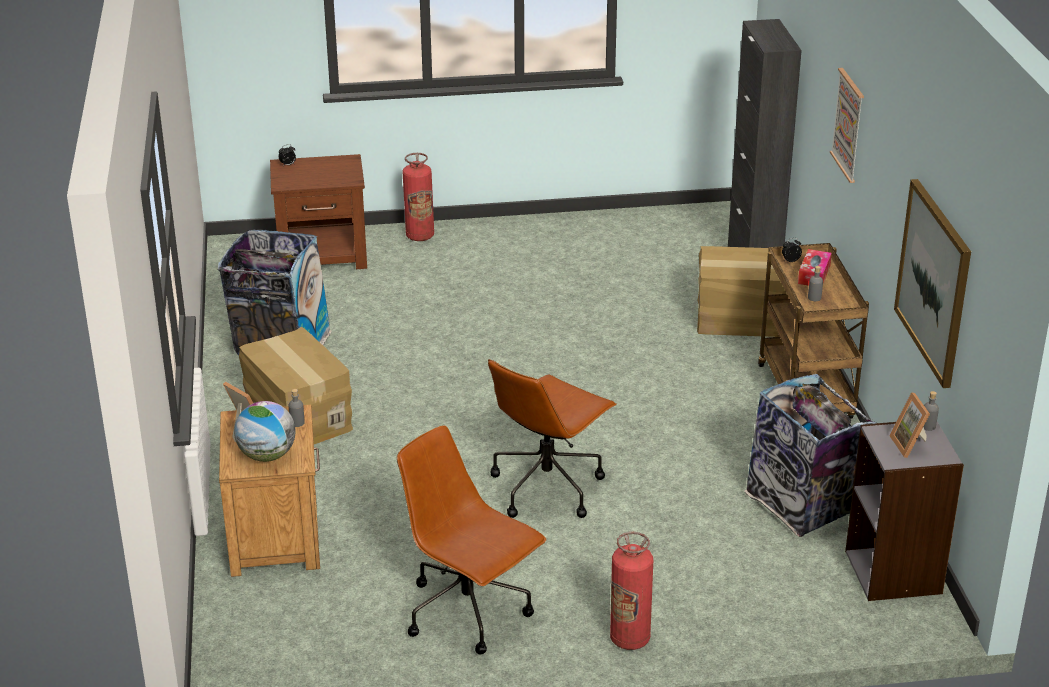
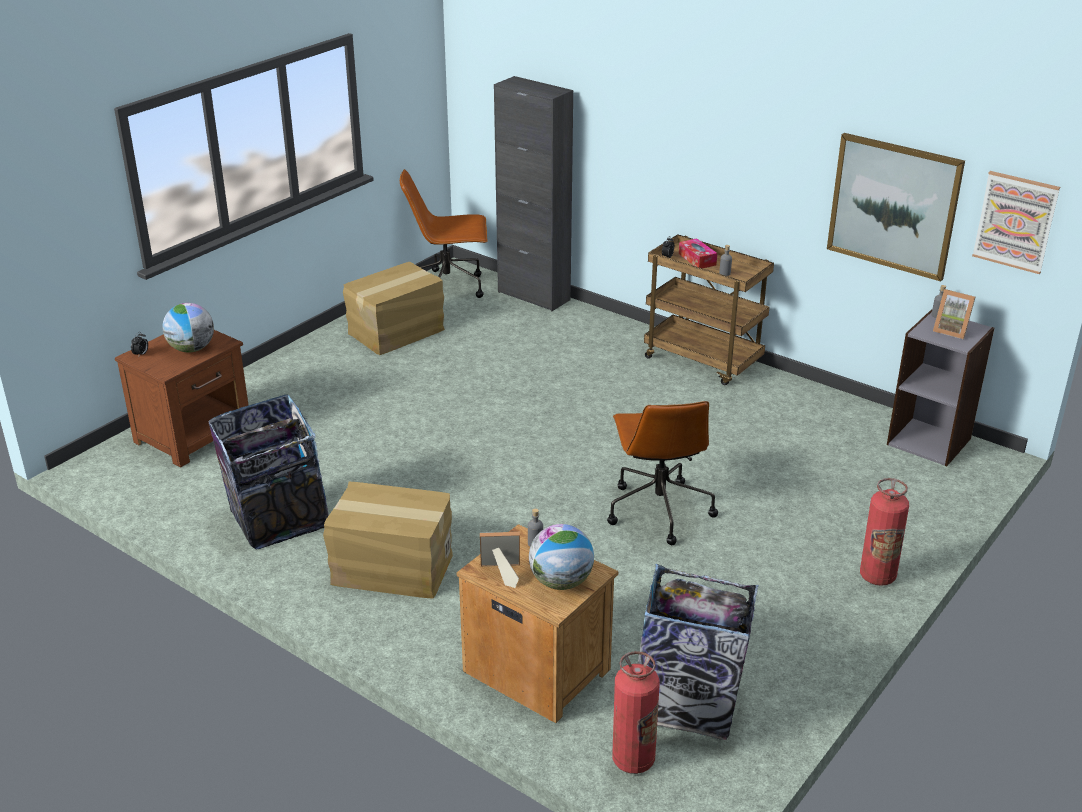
camera: 45 degrees left, 0 degrees up
(324, 175) = (191, 349): none -> globe
(420, 236) = (254, 382): fire extinguisher -> fire extinguisher (633, 760)
(469, 612) = (761, 628): brown office chair -> brown office chair (448, 287)
(743, 319) = (586, 333): cardboard box -> cardboard box (397, 332)
(804, 505) = (819, 430): trash can -> trash can (687, 702)
(848, 125) = (685, 128): picture -> picture (1015, 221)

